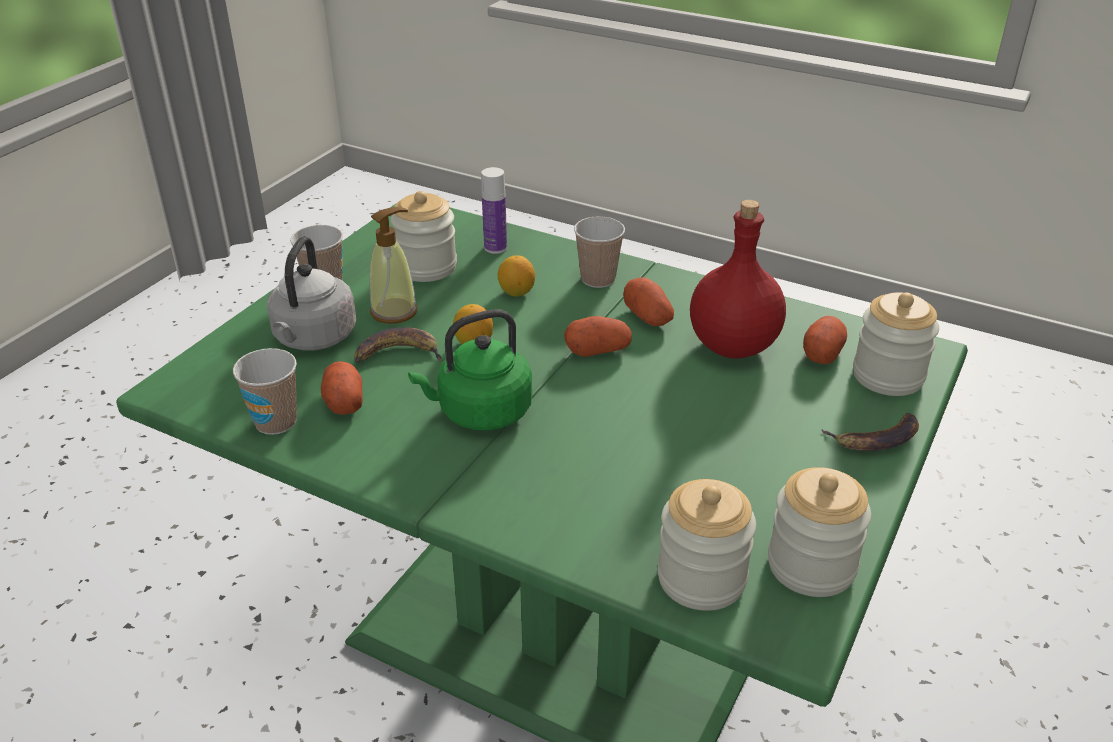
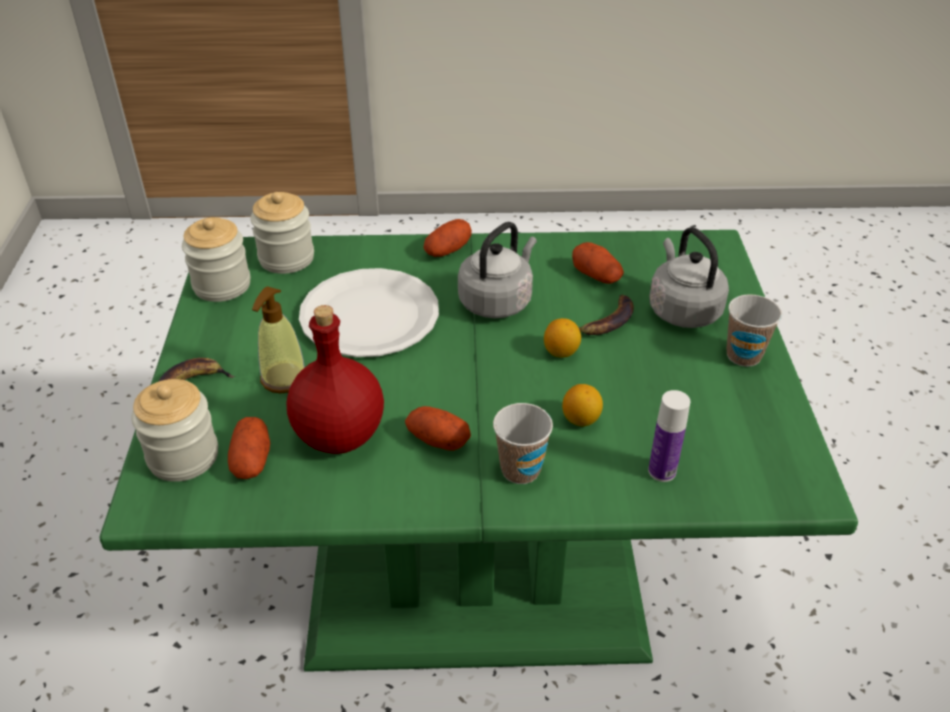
camera: 150 degrees right, 5 degrees up
(276, 422) = (619, 249): cup -> none
(394, 311) = (657, 356): soap dispenser -> soap dispenser (283, 378)
(426, 267) = (694, 415): jar -> none
(480, 413) = (497, 301): green kettle -> grey kettle
(598, 350) = (455, 384): potato -> potato (448, 250)
(635, 448) = (370, 315): none -> white plate

